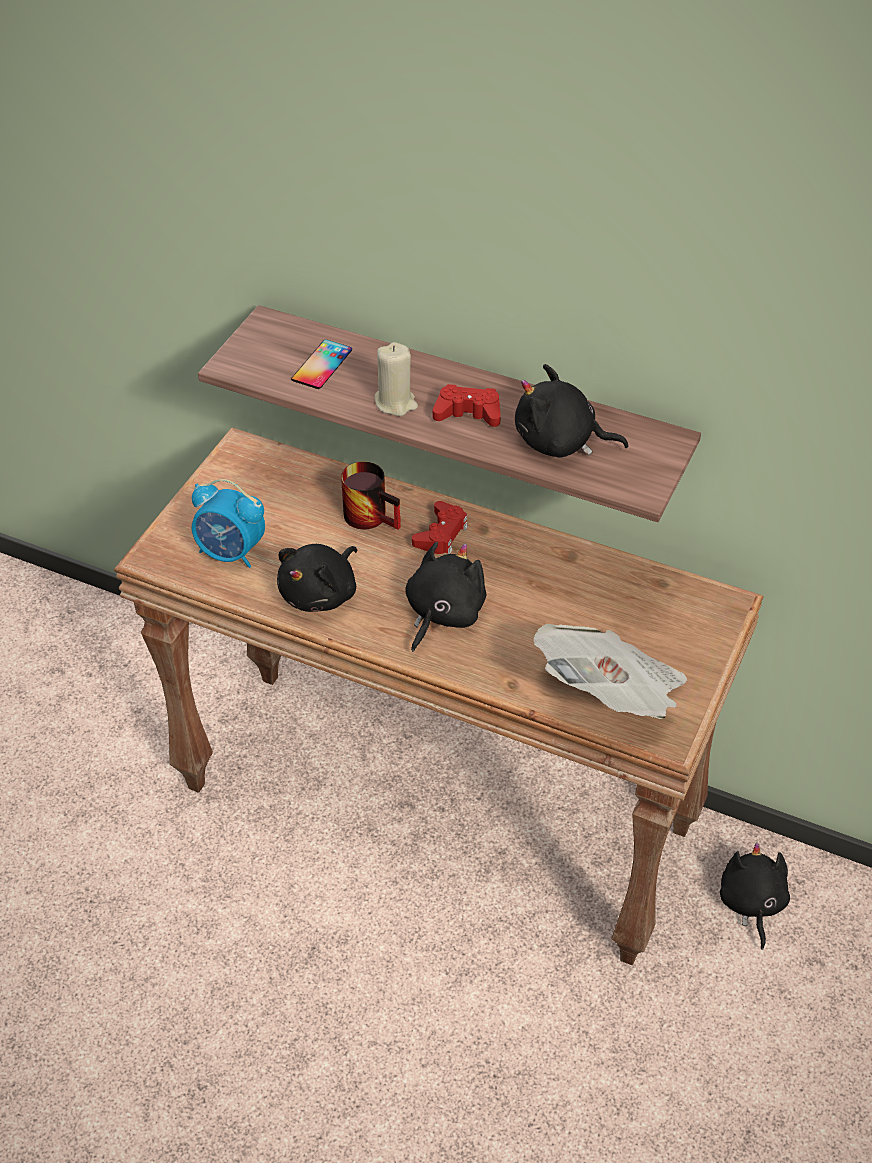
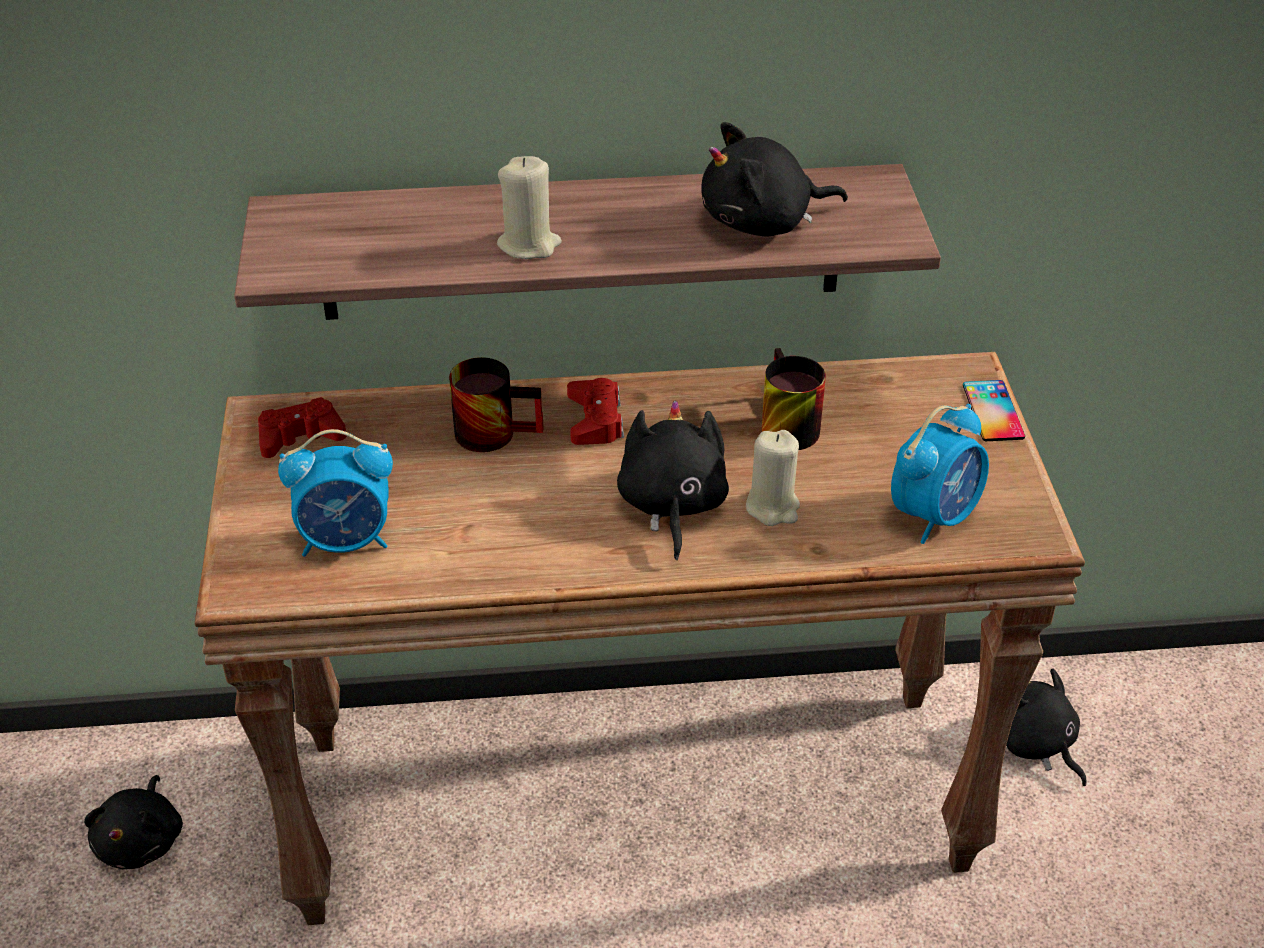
camera: 30 degrees left, 5 degrees down
(321, 593) = (504, 541): black plush toy -> black plush toy (142, 840)
(322, 365) = (396, 234): phone -> phone (993, 411)
(468, 413) = (627, 227): red game controller -> red game controller (300, 436)
(507, 643) = (773, 507): none -> beige candle
(561, 587) = (782, 424): none -> mug
(611, 695) = (935, 515): newspaper -> alarm clock

